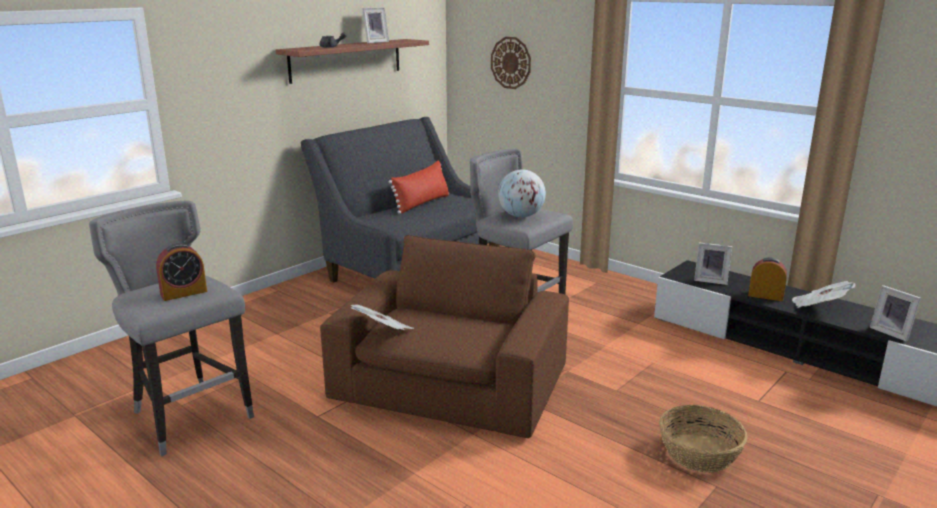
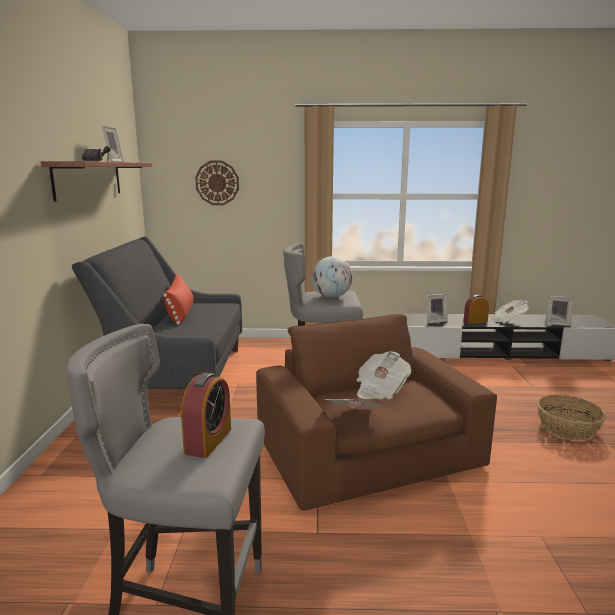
camera: 40 degrees left, 5 degrees down
(451, 320) = (380, 390): none -> newspaper

